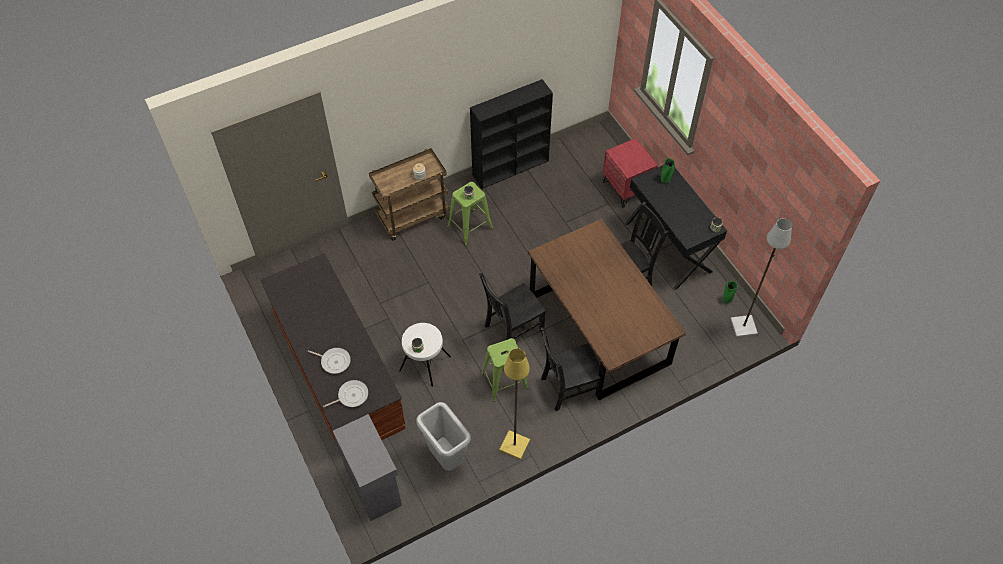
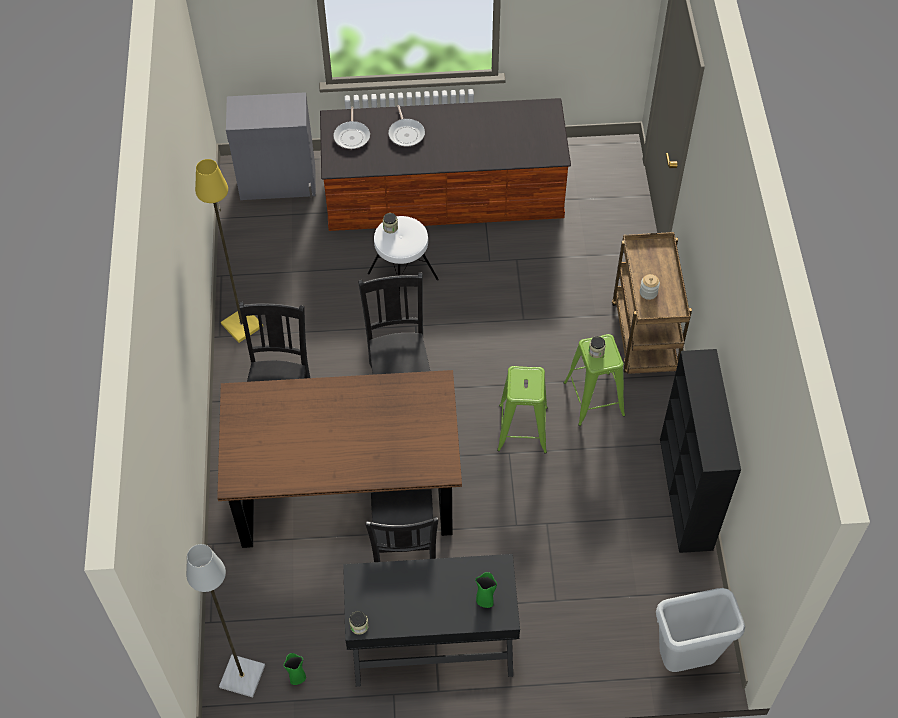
camera: 115 degrees right, 0 degrees up
(334, 361) = (406, 133): frying pan -> frying pan turned 60 degrees counterclockwise
(445, 458) = (269, 255): grey trash can -> grey trash can (686, 658)
(505, 381) = (331, 348): green stool -> green stool (522, 429)
(626, 189) = (572, 641): red nightstand -> none

